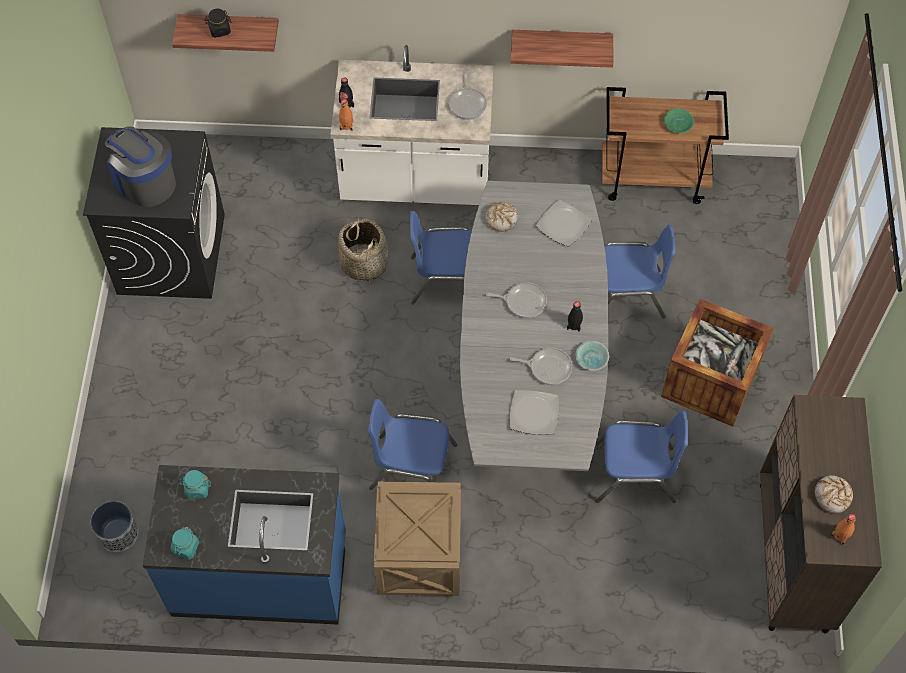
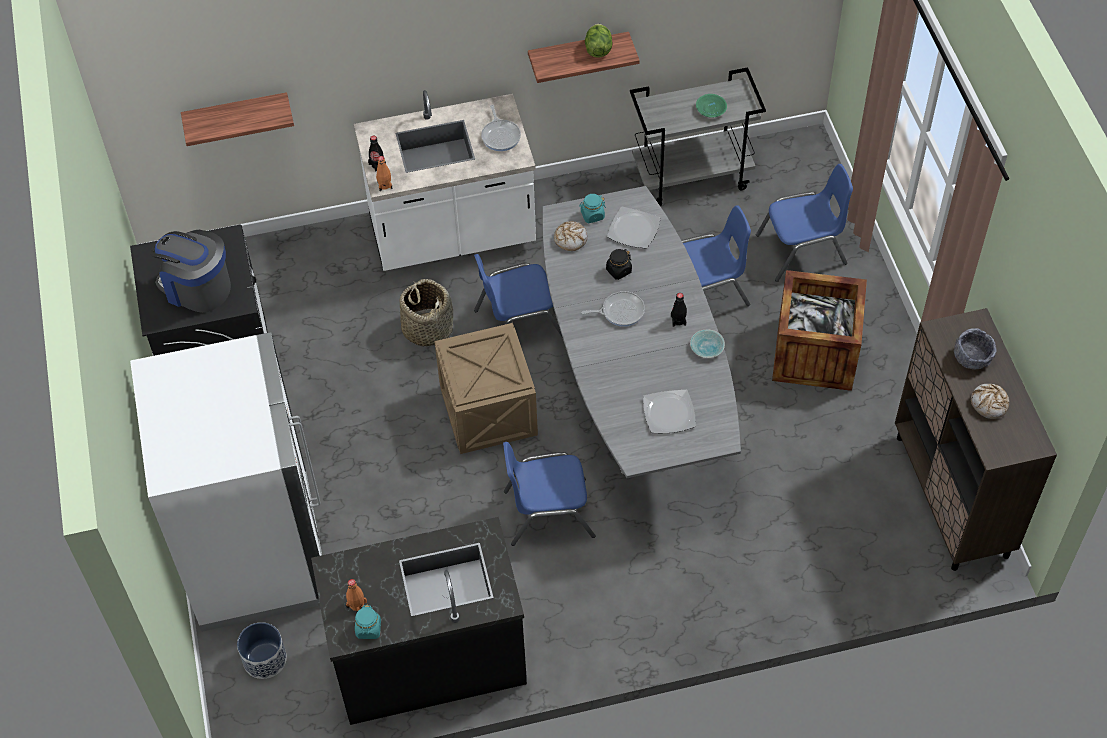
camera: 15 degrees left, 5 degrees down
(144, 432) = (256, 553): none -> white fridge
(197, 489) = (359, 570): turquoise jar -> turquoise jar (592, 215)
(219, 30) = (230, 117): black jar -> black jar (618, 271)
(260, 574) = (428, 658): blue counter -> black counter
(419, 555) = (585, 595): crate -> crate (488, 412)
(548, 367) = (667, 366): frying pan -> none
(578, 44) = (598, 49): none -> lettuce
(635, 474) = (772, 460): blue chair -> blue chair (802, 250)
(654, 179) = (693, 176): brown cart -> grey cart
(832, 444) = (972, 357): none -> grey bowl
(841, 535) = (1009, 436): orange bottle -> orange bottle (356, 604)

